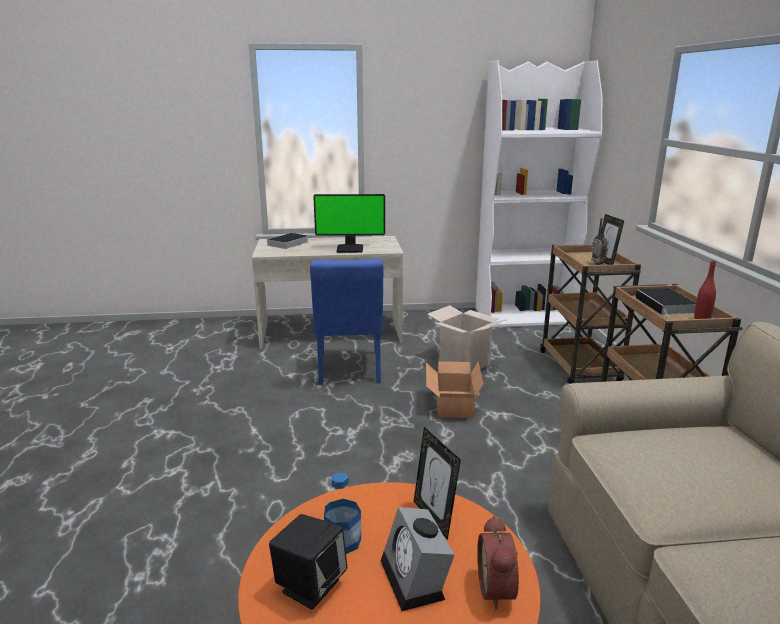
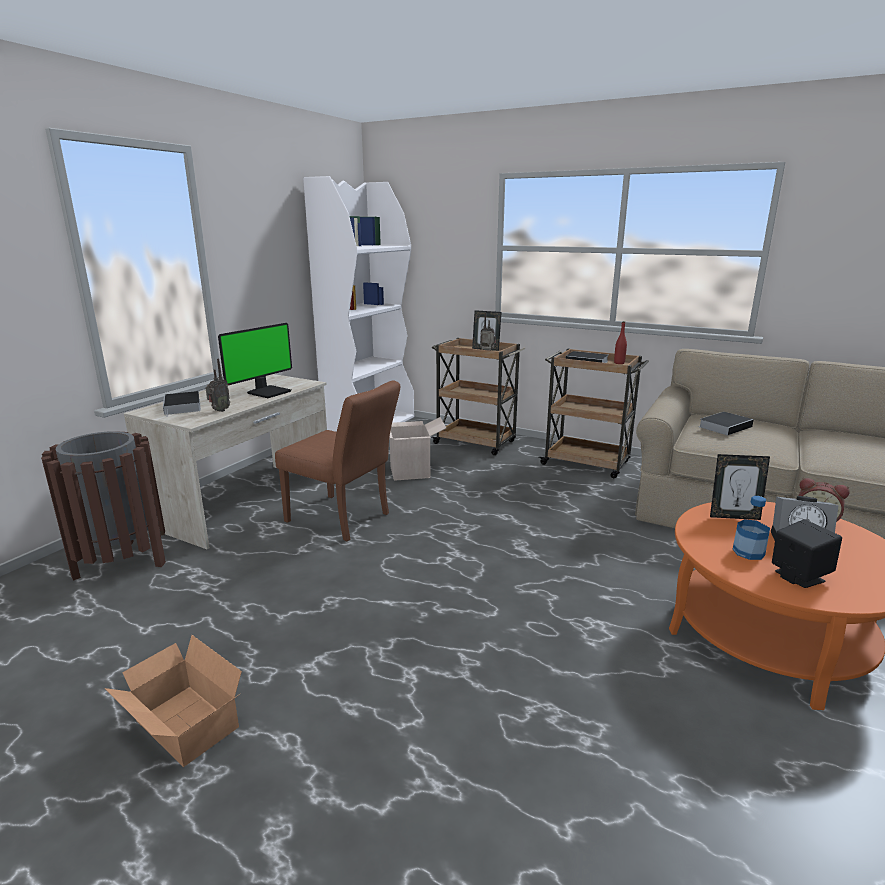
camera: 55 degrees left, 0 degrees up
(222, 336) = (122, 562): none -> brown trash can
(292, 251) = (219, 411): none -> radio
(349, 371) = (344, 519): blue chair -> brown chair
(452, 404) = (467, 500): cardboard box -> cardboard box (184, 727)
(691, 449) = (725, 426): none -> book

